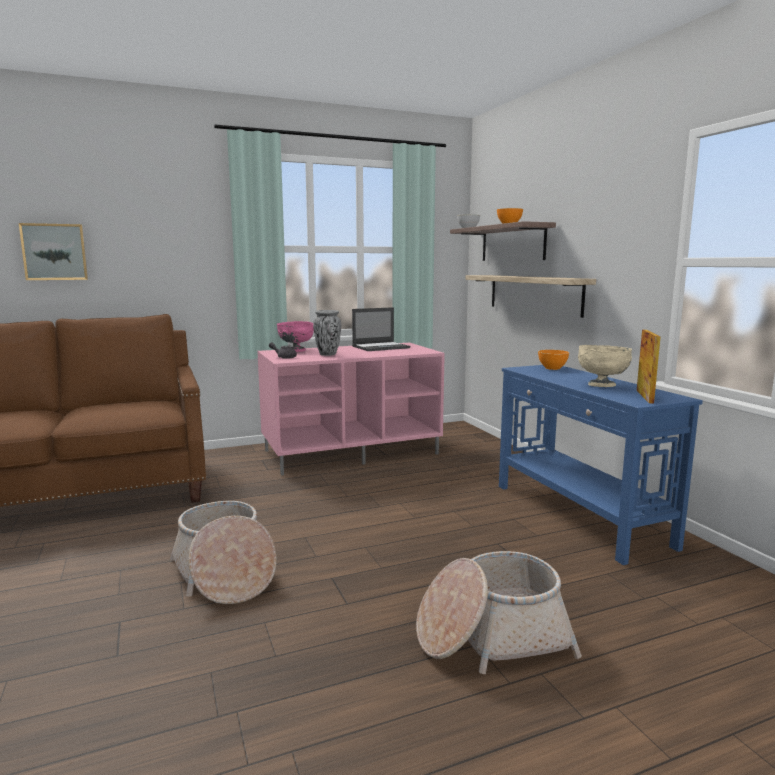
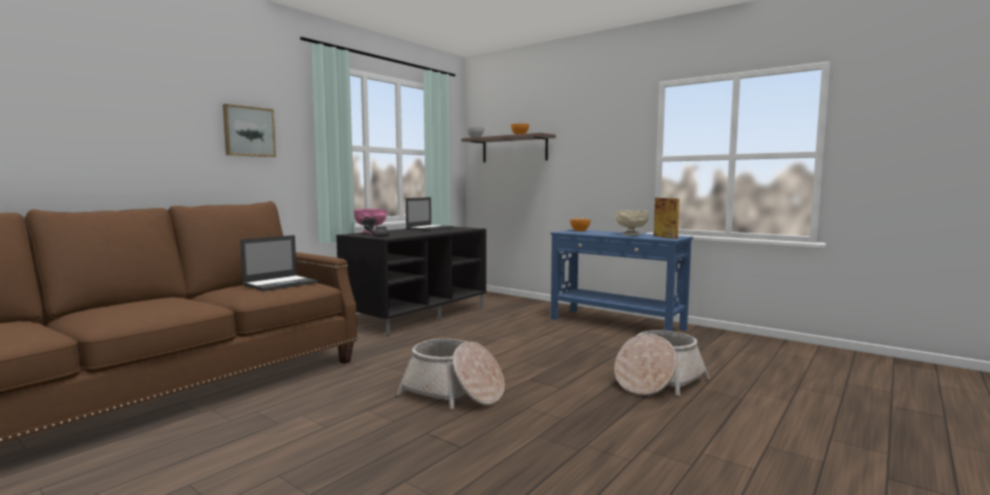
camera: 30 degrees left, 5 degrees down
(54, 252) = (150, 140): picture -> picture (248, 131)
(130, 407) = (281, 283): none -> laptop
(327, 354) = (406, 233): vase -> none
(352, 452) = (417, 315): pink tv stand -> black tv stand
(533, 294) = (537, 184): shelf -> none

